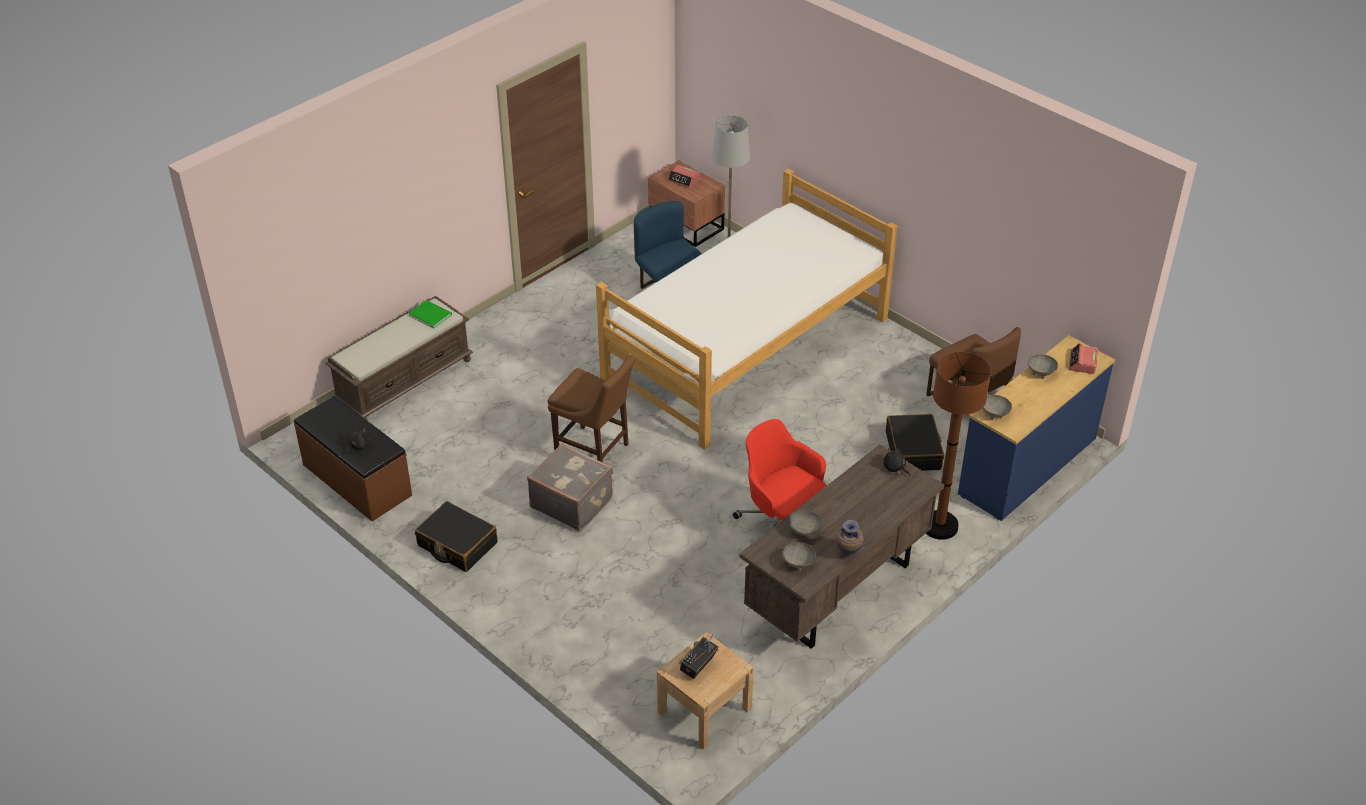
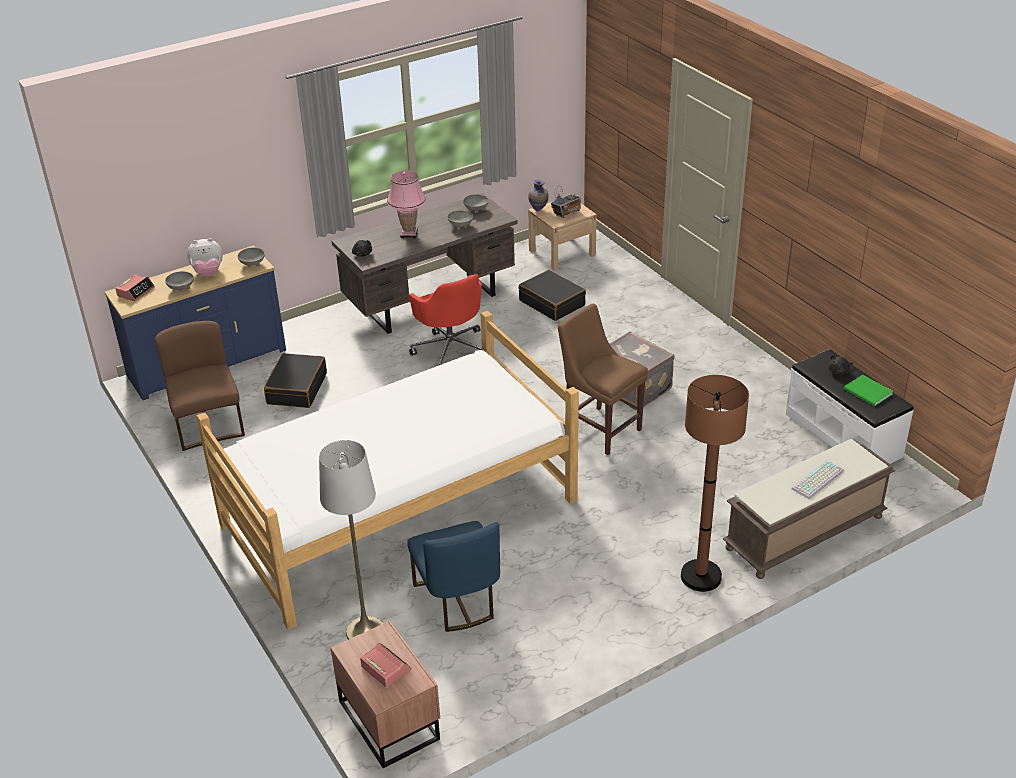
camera: 165 degrees left, 5 degrees down
(356, 480) = (843, 435): brown bench -> white bench
(393, 335) = (818, 480): none -> keyboard
(430, 314) = (774, 501): green book -> green book (868, 392)
(457, 544) = (741, 370): black suitcase -> black suitcase (552, 303)
(847, 554) = (436, 210): vase -> vase (538, 210)
(859, 508) = (409, 234): none -> pink table lamp
(939, 526) = (319, 331): brown floor lamp -> brown floor lamp (701, 576)
(1031, 395) = (208, 273): none -> plush toy

